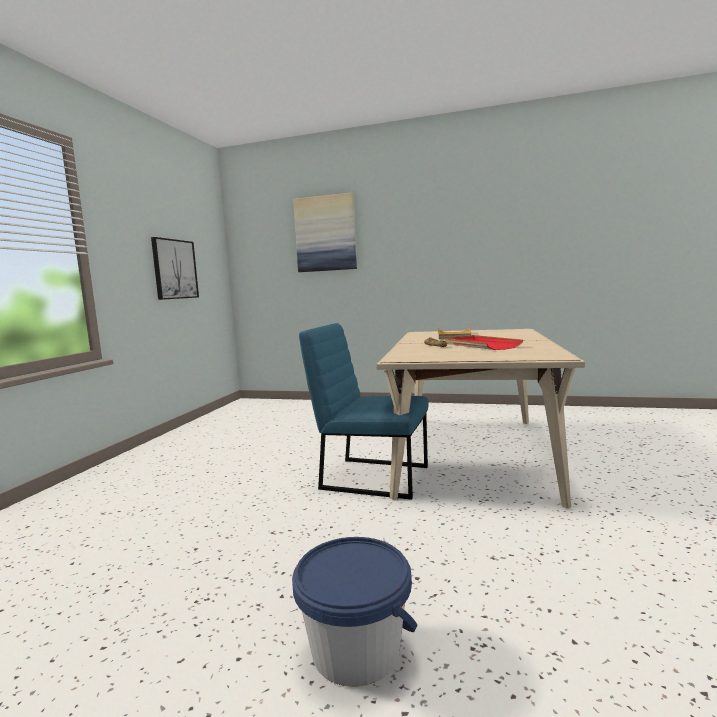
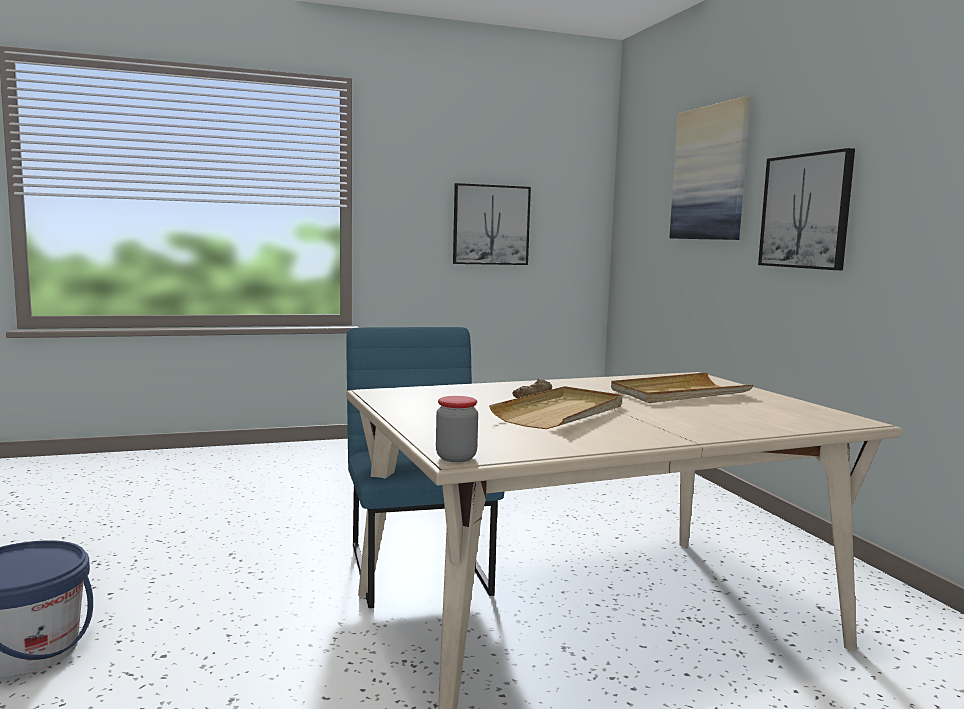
camera: 55 degrees right, 0 degrees up
(402, 251) = (806, 211): none -> picture
(480, 345) = (561, 412): red tray -> beige tray
(562, 357) = (456, 457): none -> jar

